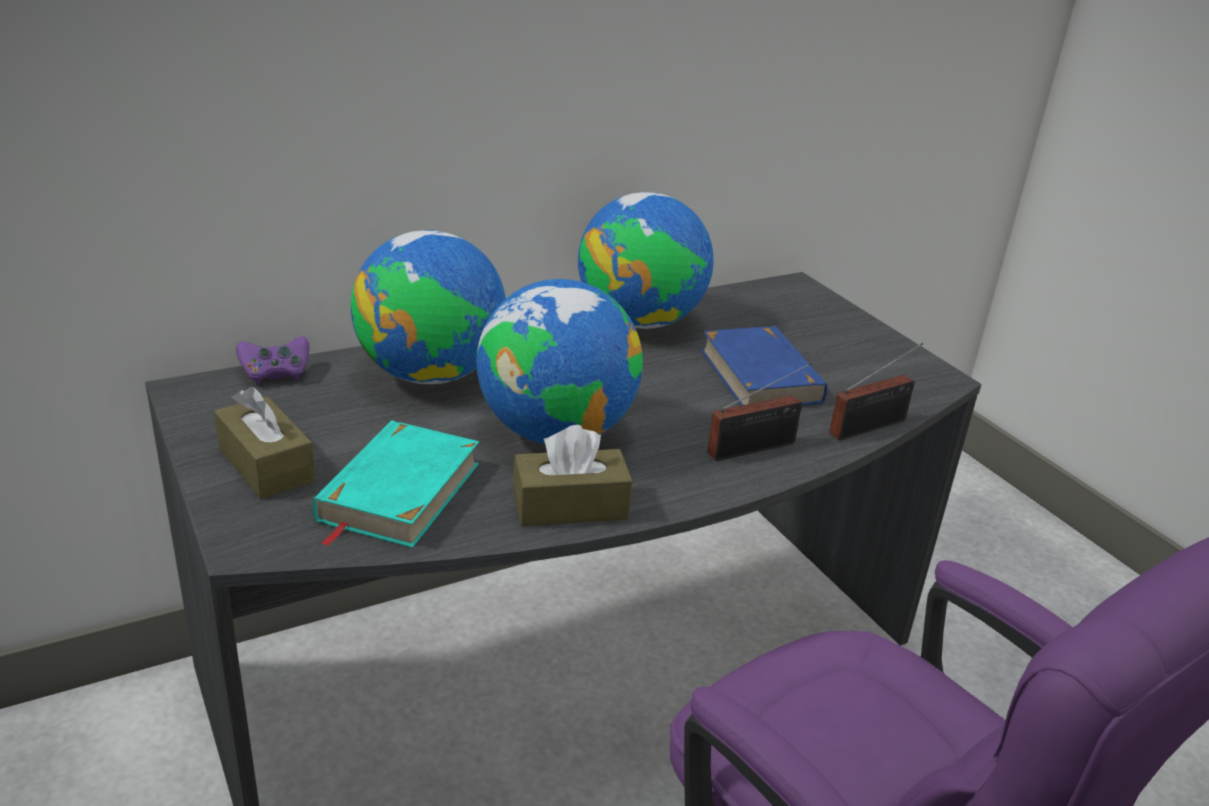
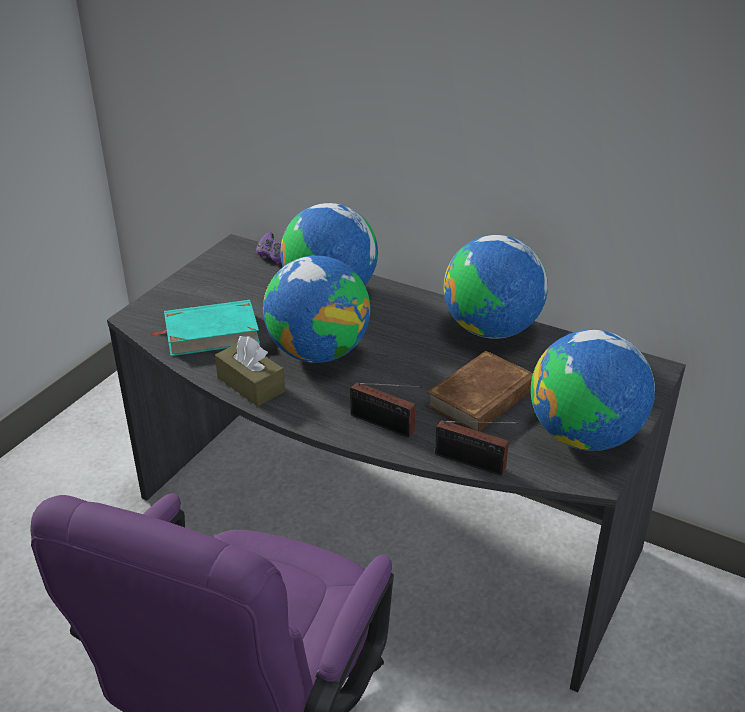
camera: 60 degrees right, 5 degrees up
(266, 465) = (197, 292): brown tissue box -> none
(760, 376) = (482, 398): blue book -> brown book
(874, 356) = (584, 436): none -> globe

